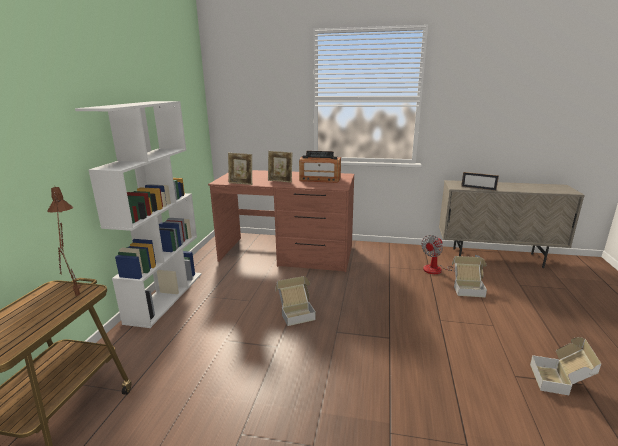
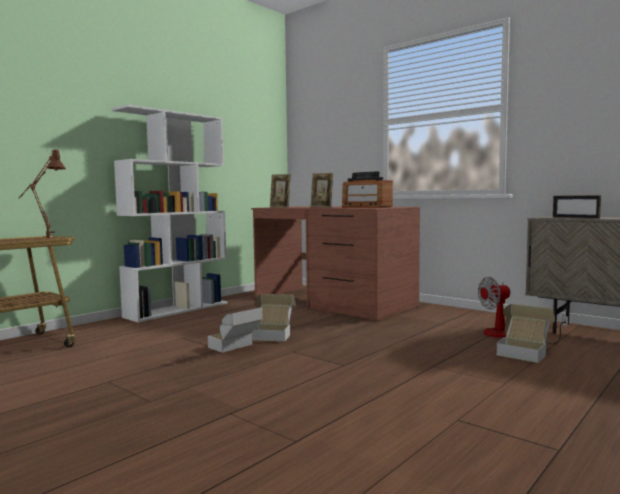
camera: 30 degrees right, 15 degrees down
(560, 381) = (522, 438): cardboard box -> cardboard box (236, 348)

